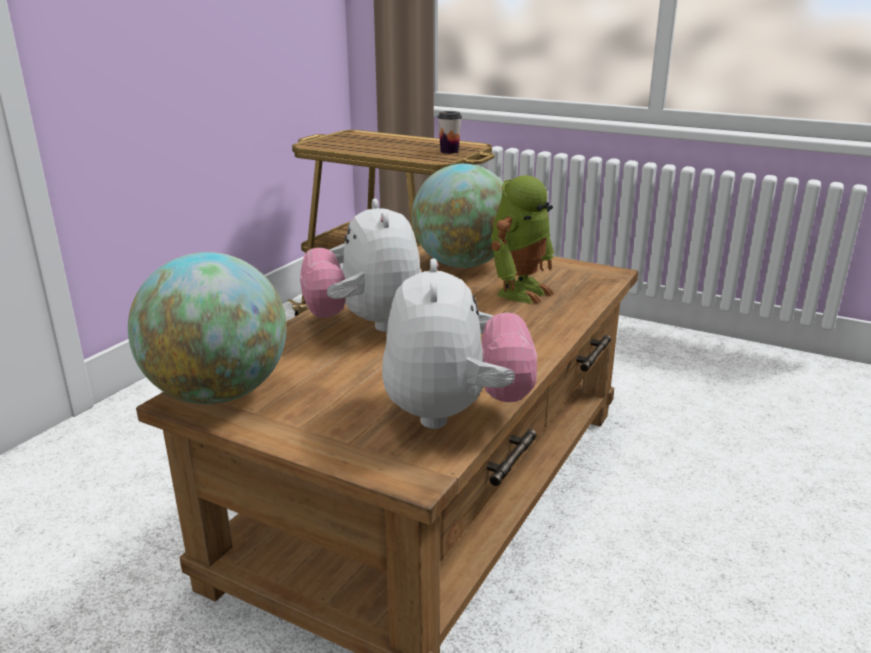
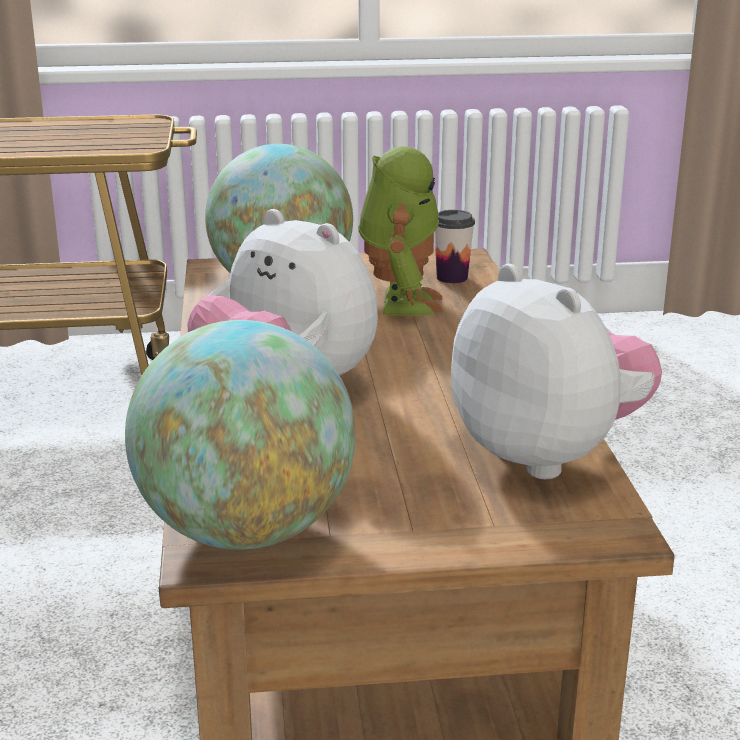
camera: 35 degrees left, 0 degrees up
(449, 151) = (127, 133): cup -> cup (452, 278)

